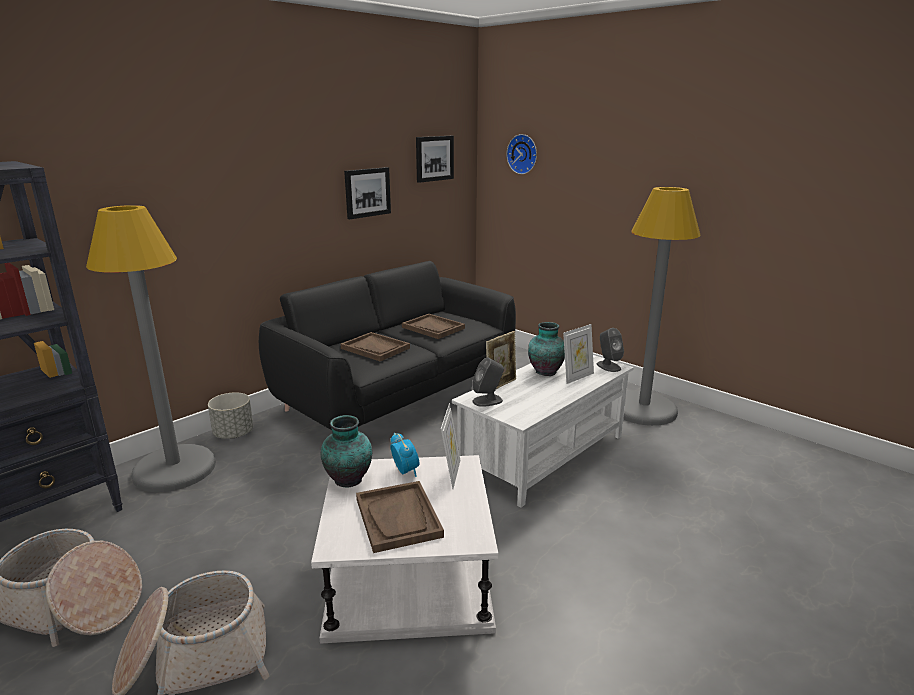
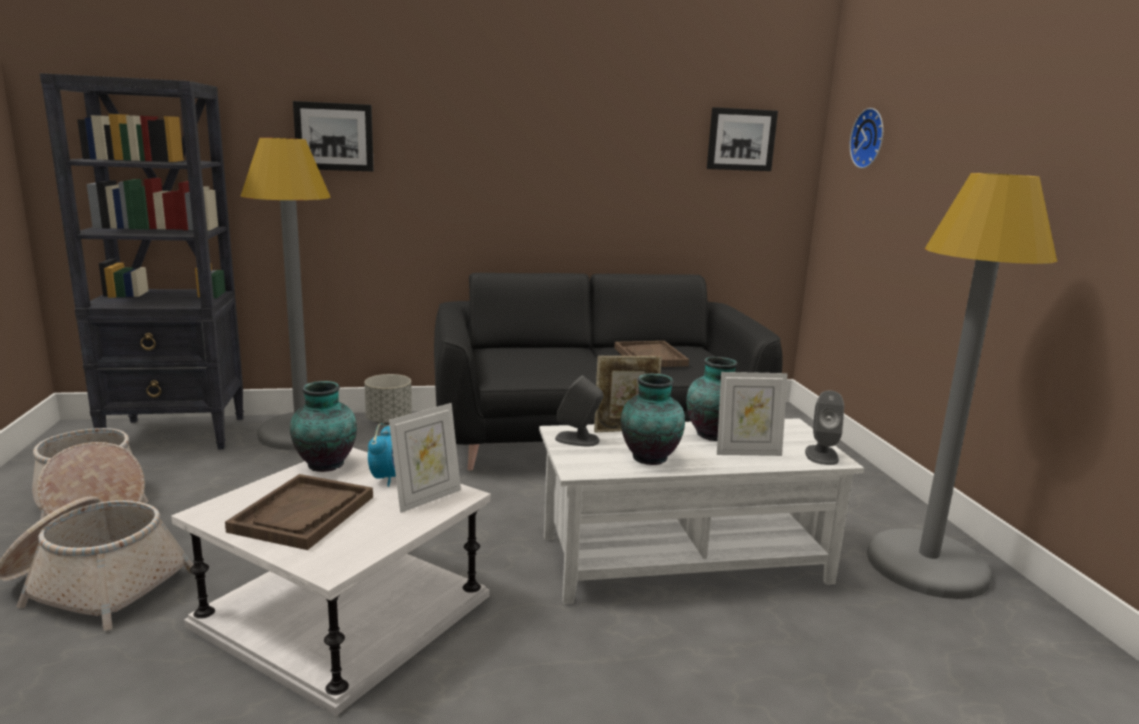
camera: 35 degrees right, 5 degrees down
(367, 192) = (623, 171): picture -> picture (334, 136)
(375, 348) = (548, 359): brown tray -> none
(541, 399) = (649, 458): none -> vase

